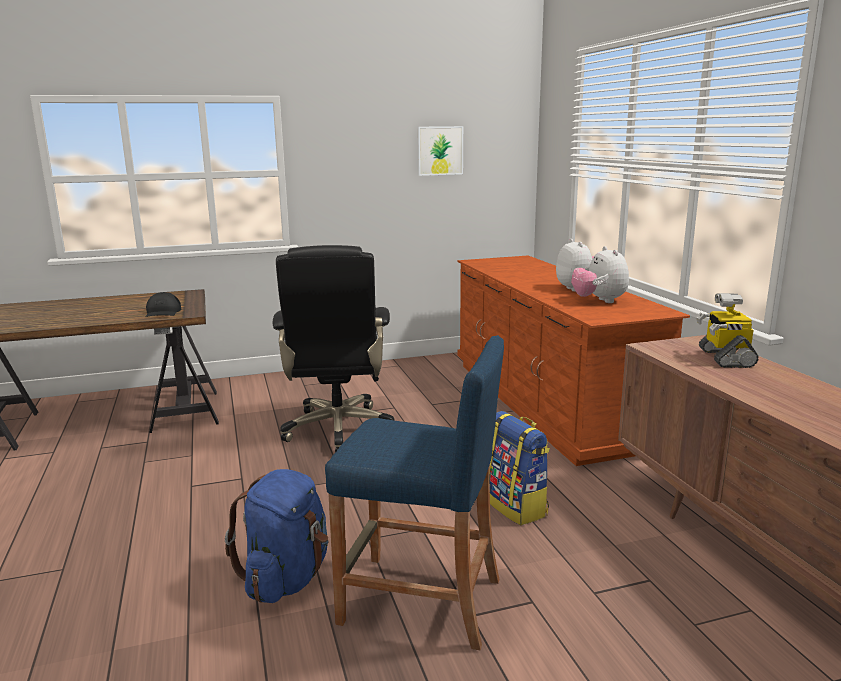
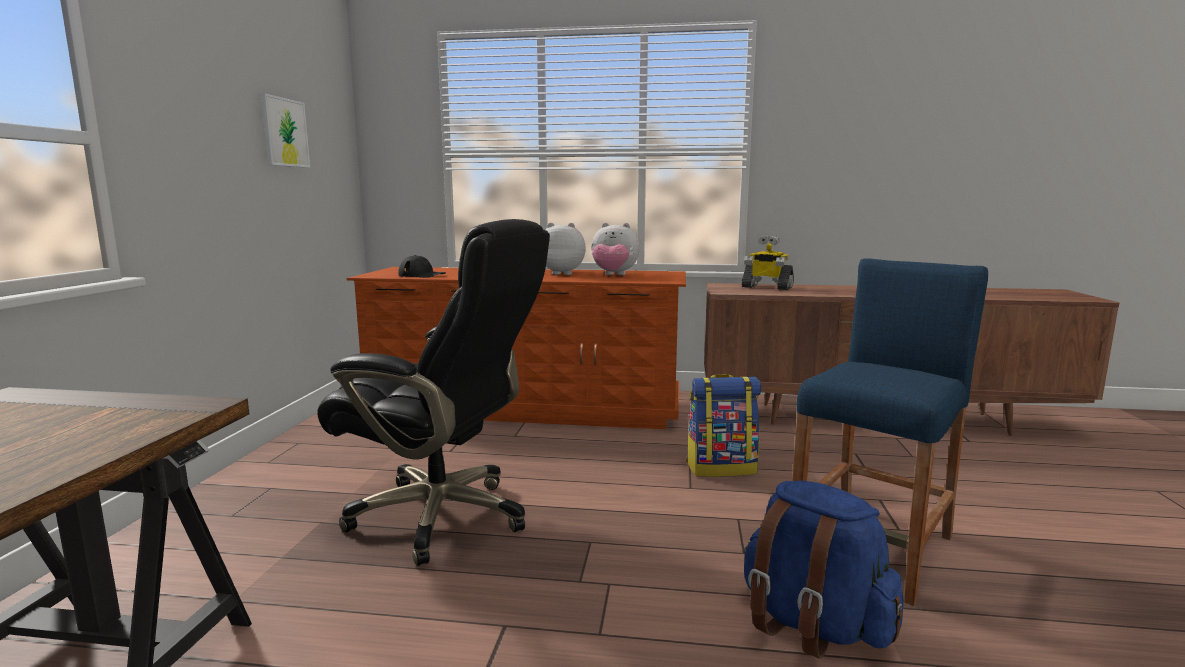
camera: 65 degrees left, 5 degrees down
(162, 312) = (118, 424): black cap -> black cap (422, 275)

